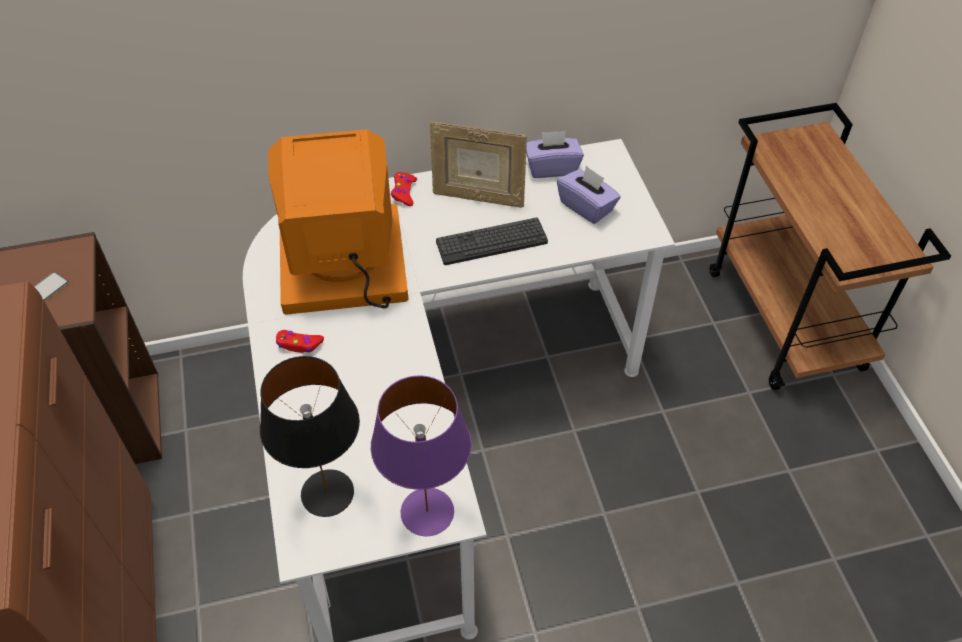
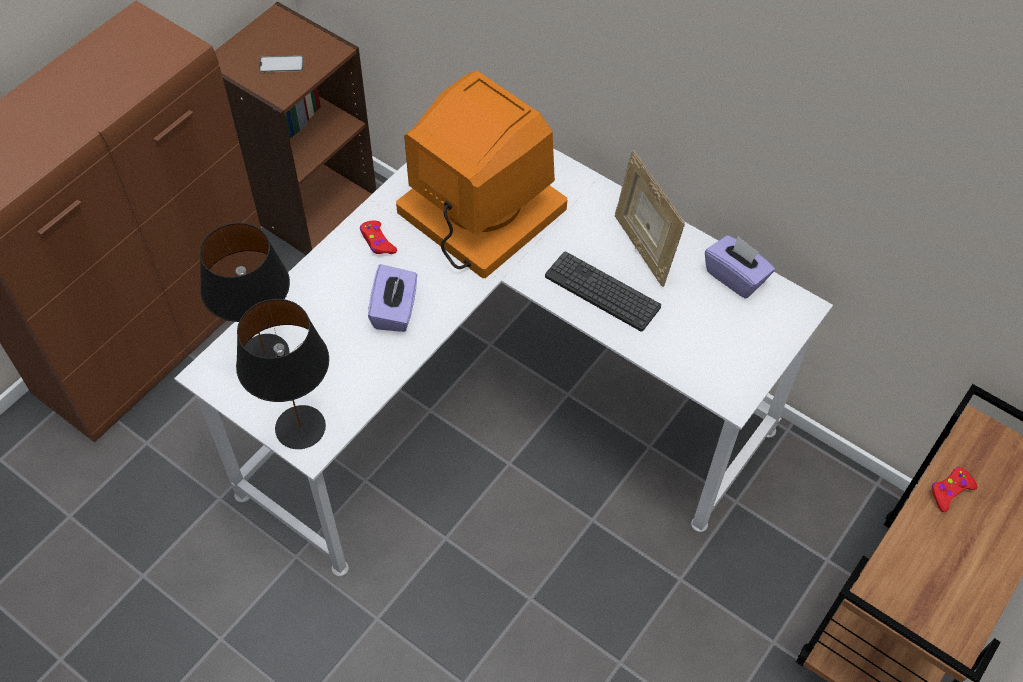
camera: 50 degrees right, 5 degrees up
(404, 192) = (595, 196): red game controller -> red game controller (950, 491)
(426, 512) = (299, 427): purple table lamp -> black table lamp
(587, 206) = (715, 333): purple tissue box -> purple tissue box (395, 311)

